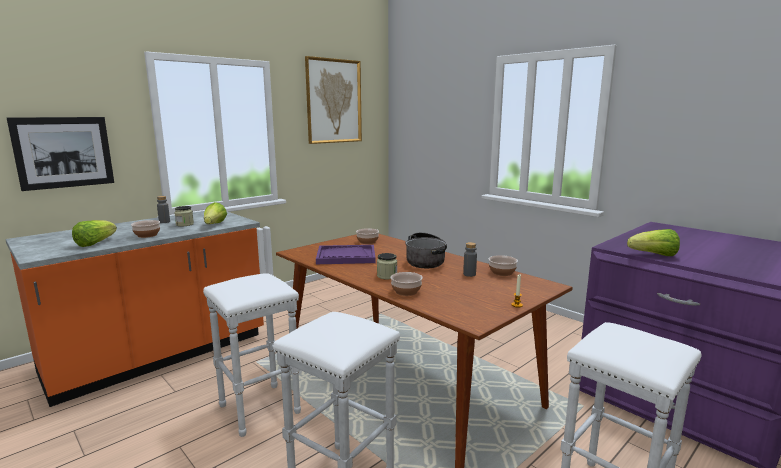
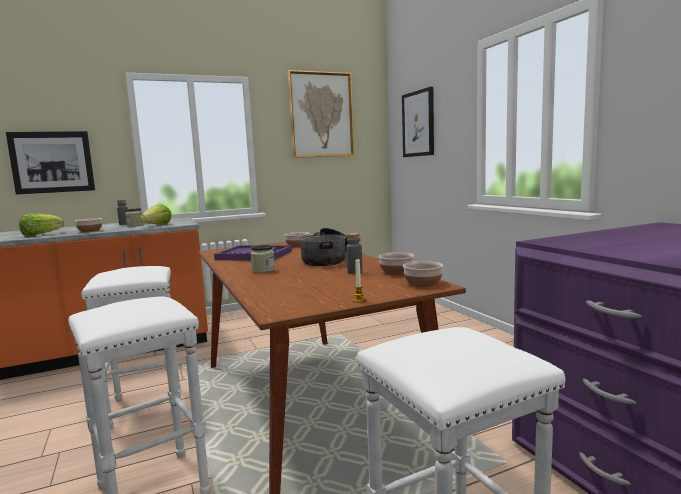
camera: 20 degrees right, 5 degrees down
(406, 291) = (258, 283): bowl -> bowl (423, 283)
(426, 116) = (418, 124): none -> picture
(654, 255) = (594, 249): lettuce -> none

